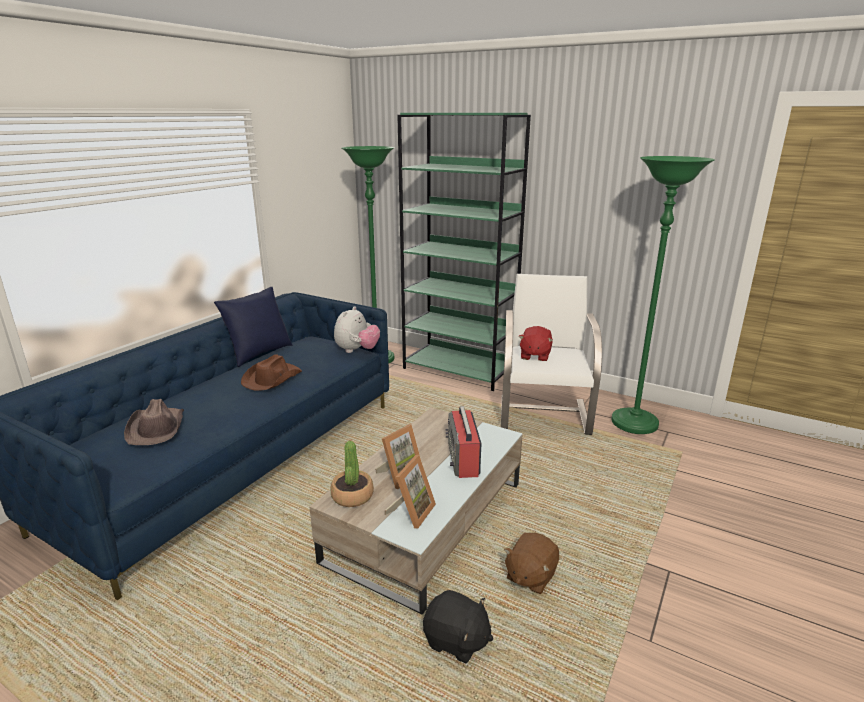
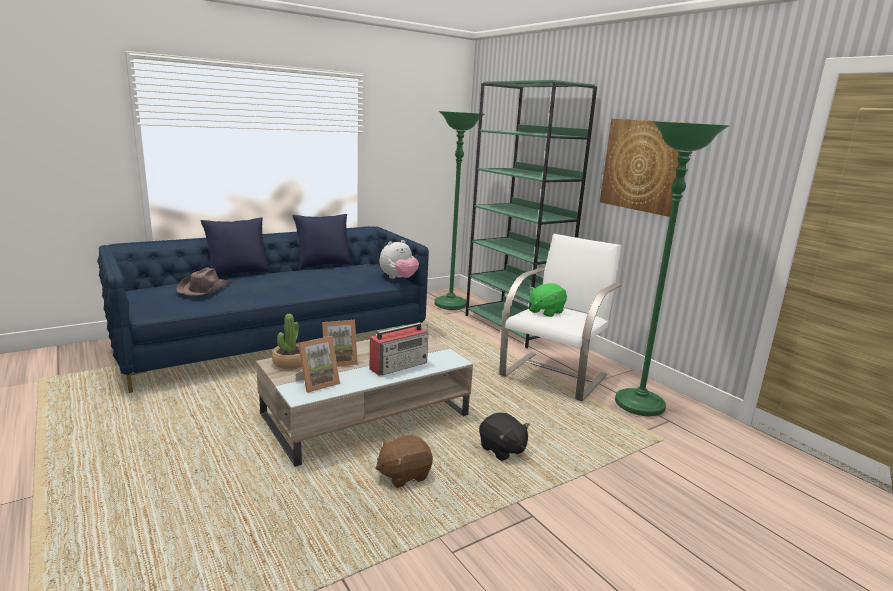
camera: 25 degrees right, 5 degrees down
(171, 393) = (238, 274): none -> blue pillow
(271, 378) = (310, 279): brown hat -> none
(456, 641) = (300, 490): black plush toy -> black plush toy (502, 450)
(463, 459) = (399, 365): radio -> radio turned 150 degrees counterclockwise
(534, 356) = (545, 311): red plush toy -> green plush toy
(591, 194) = (642, 165): none -> picture

